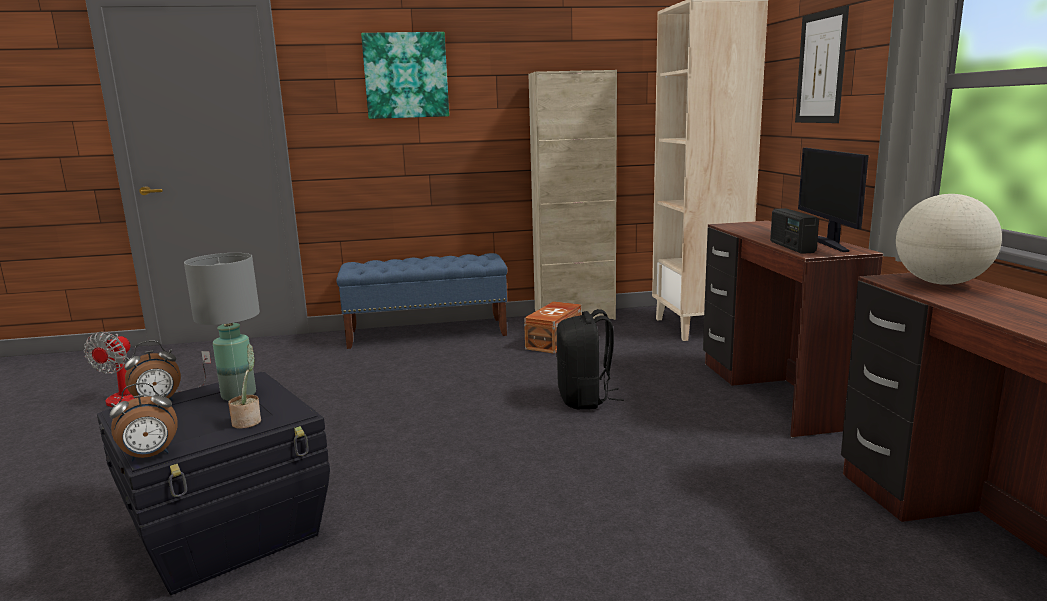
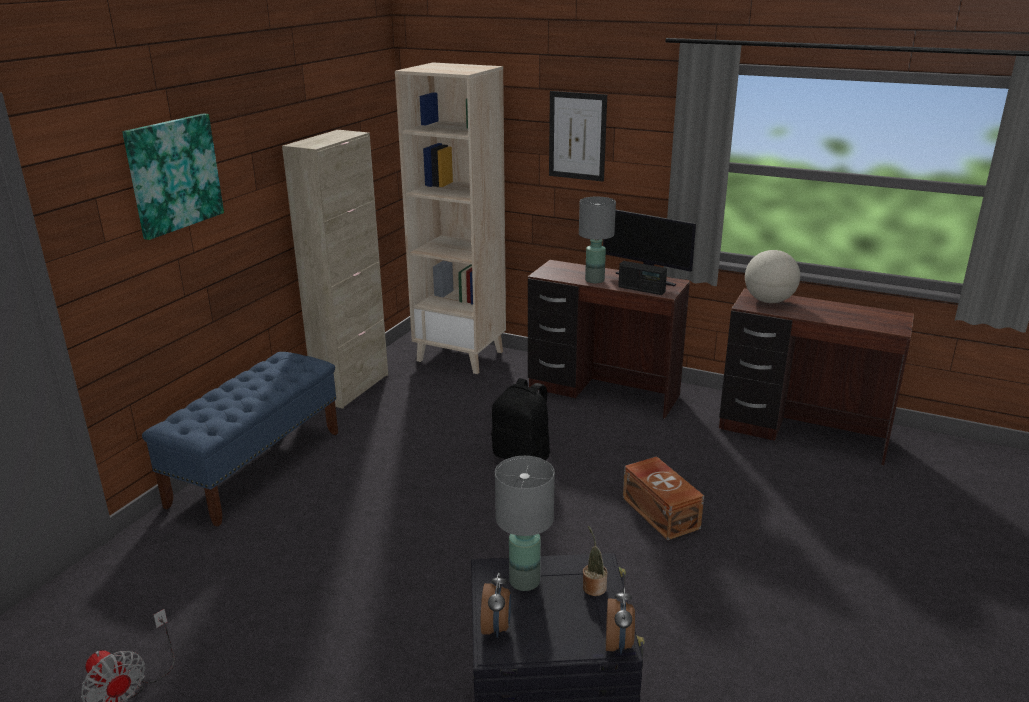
camera: 55 degrees left, 10 degrees up
(555, 341) = (391, 418): brown storage box -> brown storage box (660, 512)
(762, 235) = (594, 280): none -> grey table lamp

